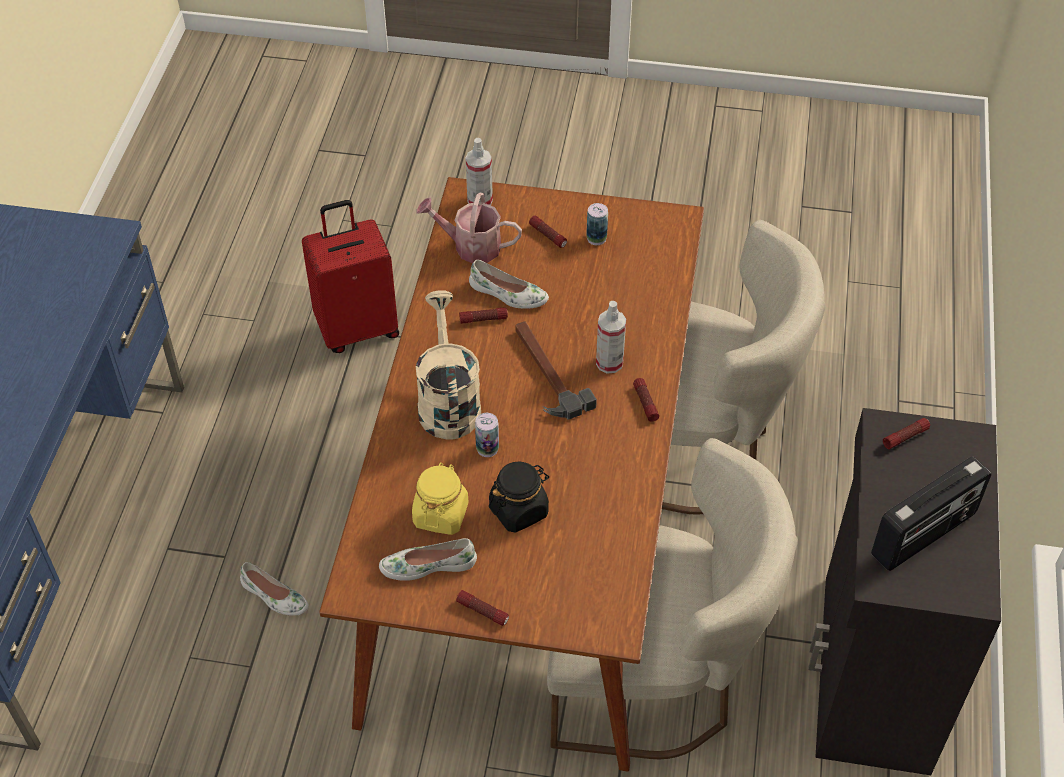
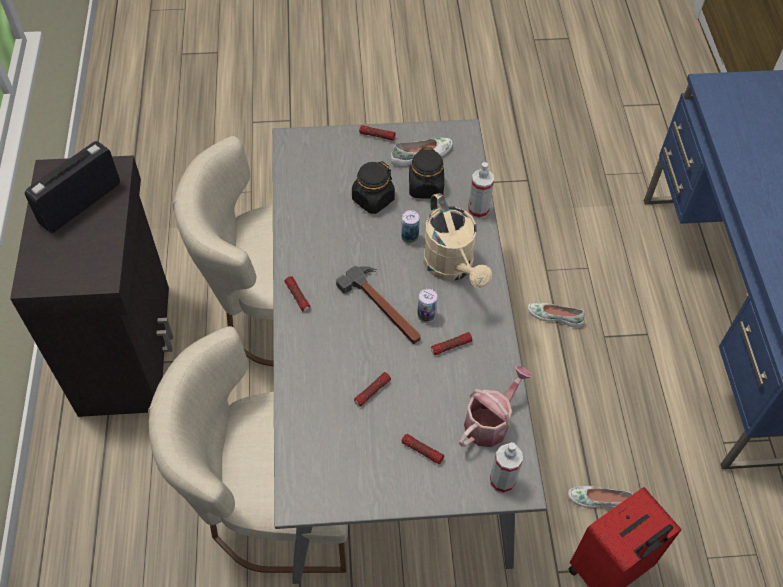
camera: 165 degrees right, 5 degrees up
(441, 514) = (426, 187): yellow jar -> black jar
(470, 246) = (490, 422): watering can -> watering can turned 45 degrees counterclockwise
(508, 294) = (438, 376): white shoe -> white shoe (599, 499)
(530, 537) = (390, 398): brown dining table -> grey dining table
(596, 238) = (375, 458): can -> can (426, 316)
(609, 363) = (334, 326): spray bottle -> spray bottle (478, 210)
(905, 437) = (86, 273): flashlight -> flashlight (372, 392)

